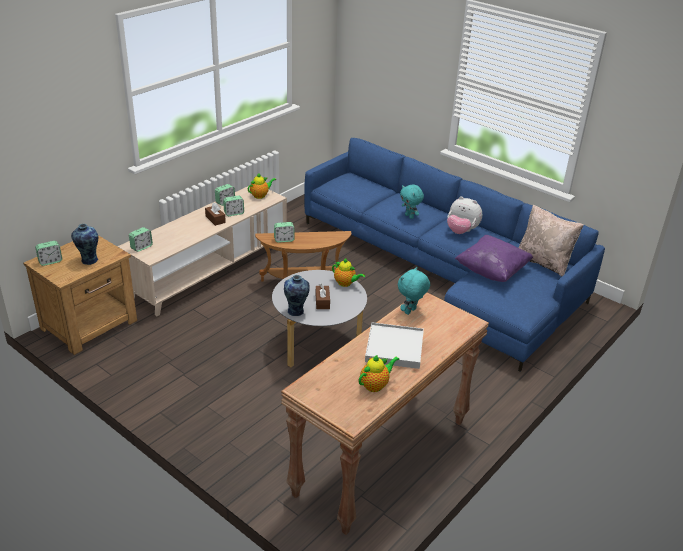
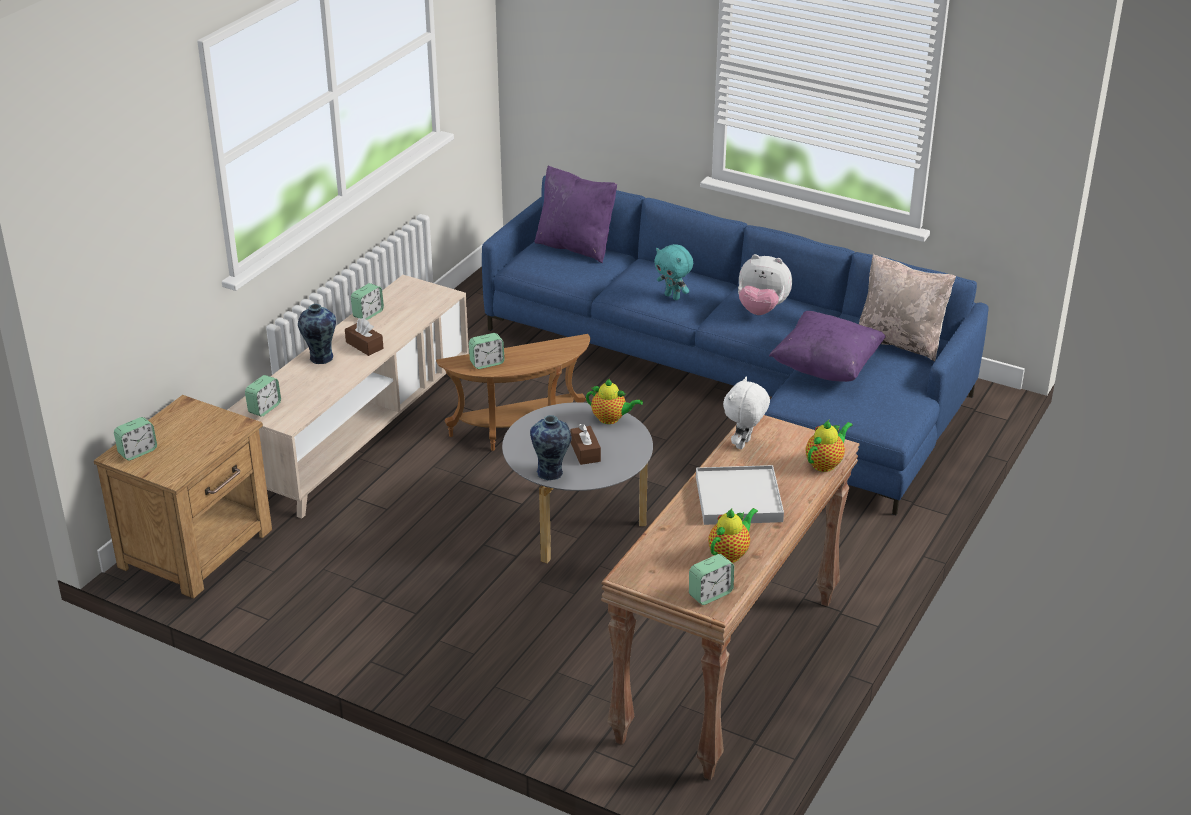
camera: 10 degrees left, 0 degrees up
(88, 260) = (199, 441): vase -> vase (320, 358)
(234, 213) = (390, 331): alarm clock -> alarm clock (710, 594)
(260, 195) = (422, 295): teapot -> teapot (825, 463)
(362, 181) = (576, 247): none -> purple pillow
(411, 311) = (744, 444): turquoise plush toy -> white plush toy

